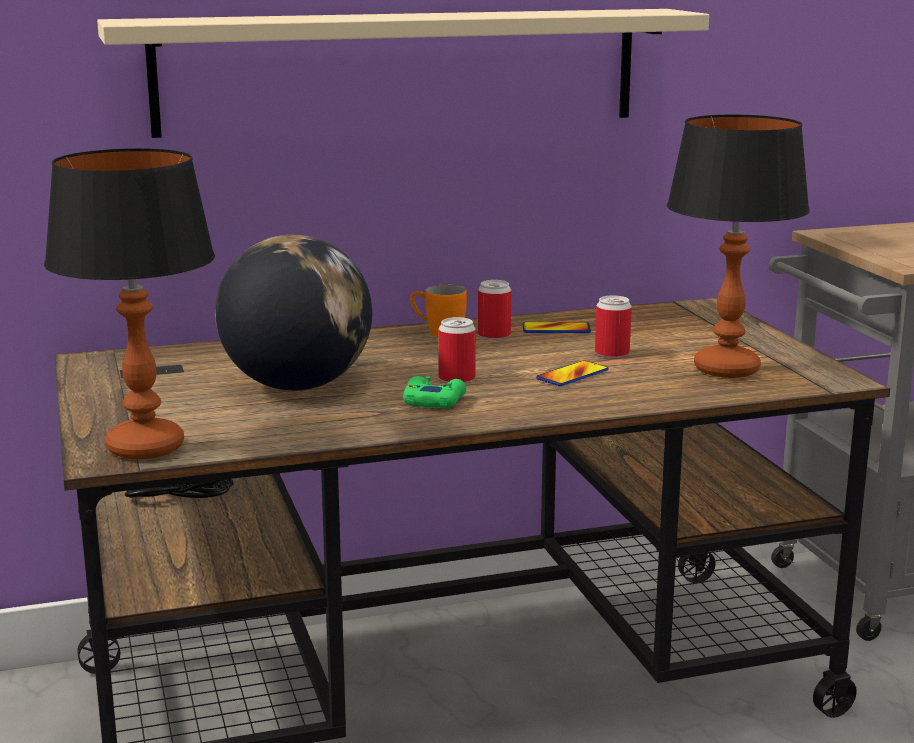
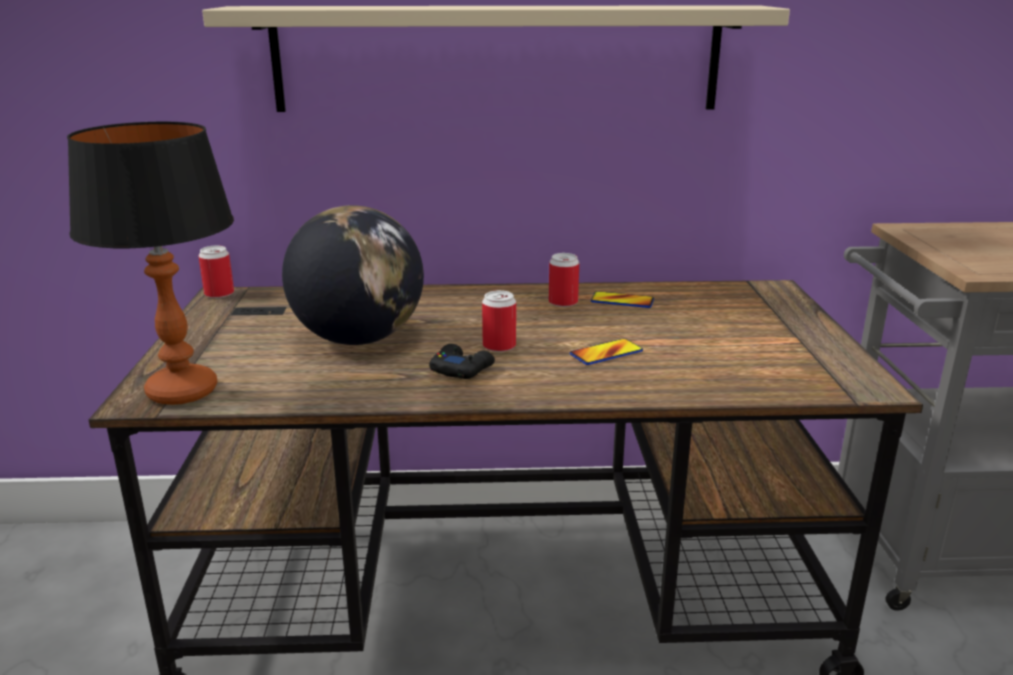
camera: 15 degrees right, 5 degrees up
(433, 401) = (461, 369): green game controller -> black game controller
(438, 332) = (517, 294): orange mug -> none
(612, 354) = (657, 333): can -> can (219, 294)
(725, 369) = (758, 362): table lamp -> none

